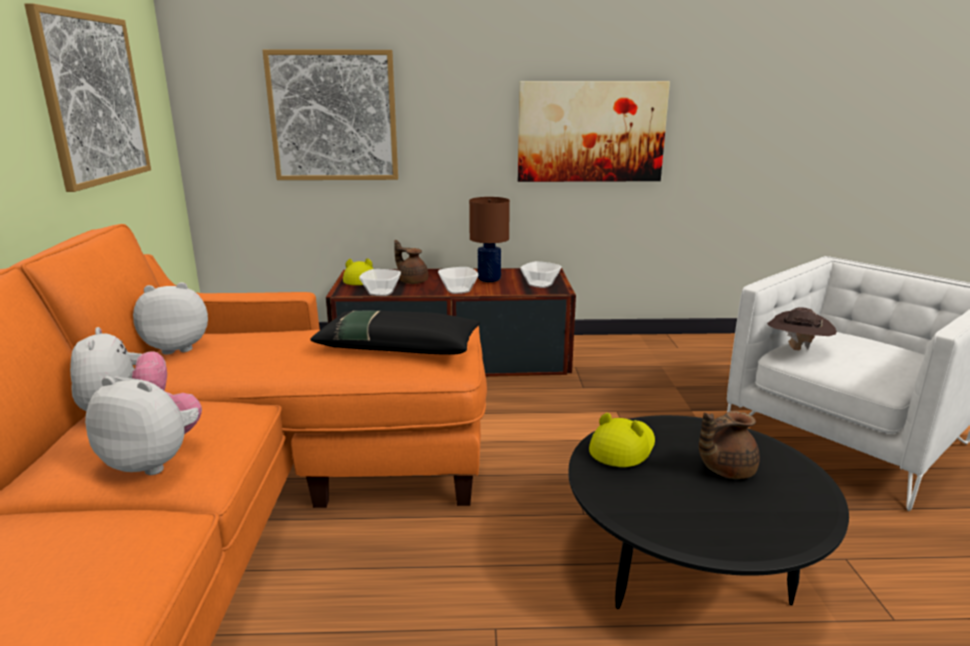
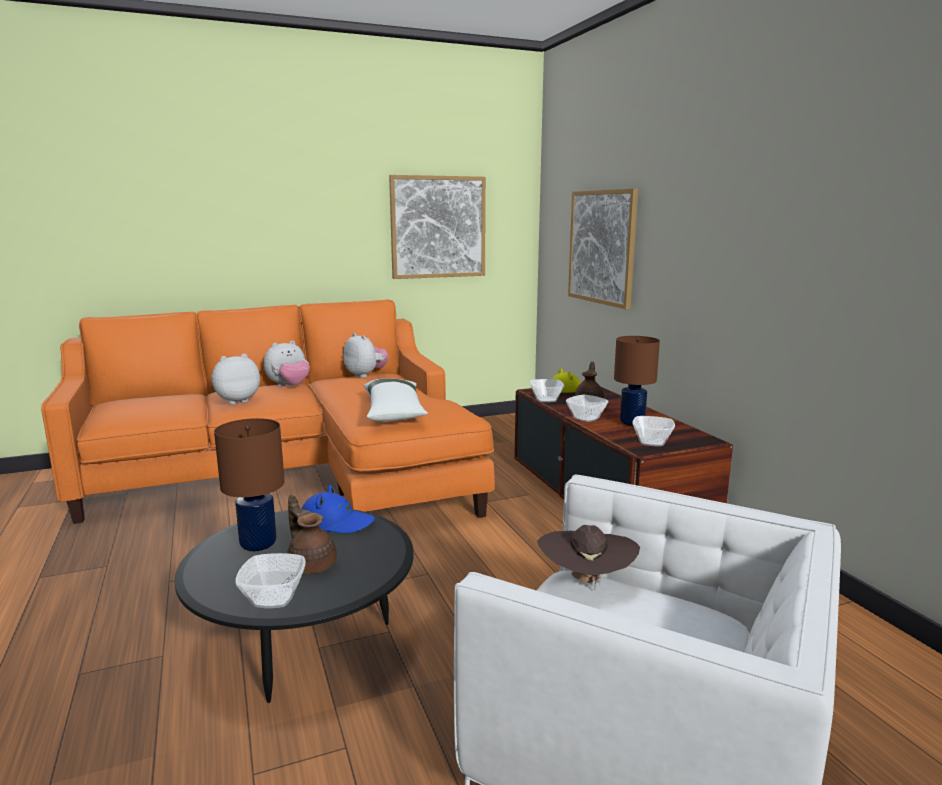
camera: 70 degrees right, 5 degrees down
(154, 462) = (236, 401): plush toy -> plush toy turned 120 degrees counterclockwise
(399, 346) = (394, 410): black pillow -> white pillow
(591, 132) = (782, 283): picture -> none
(622, 447) = (336, 522): yellow hat -> blue hat
(675, 501) = (259, 545): none -> brown table lamp
(798, 496) = (273, 598): none -> bowl

